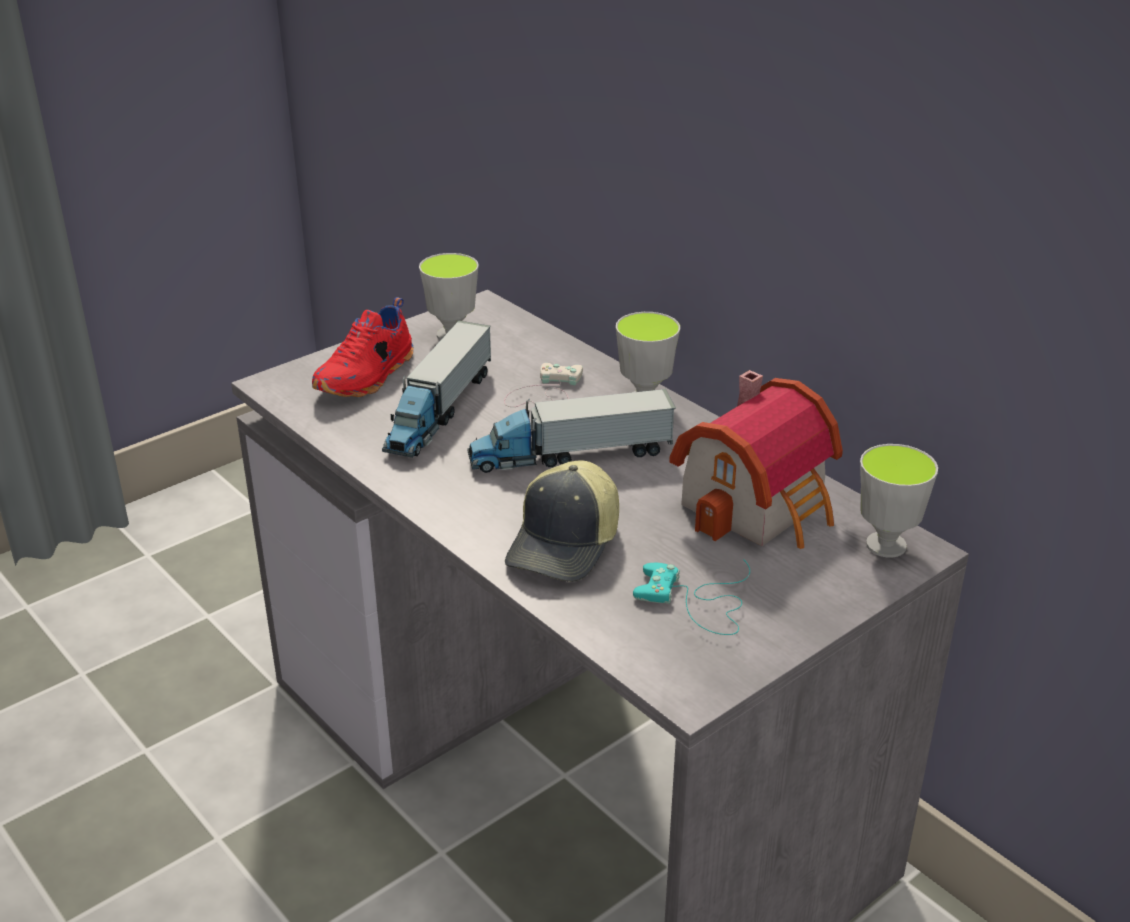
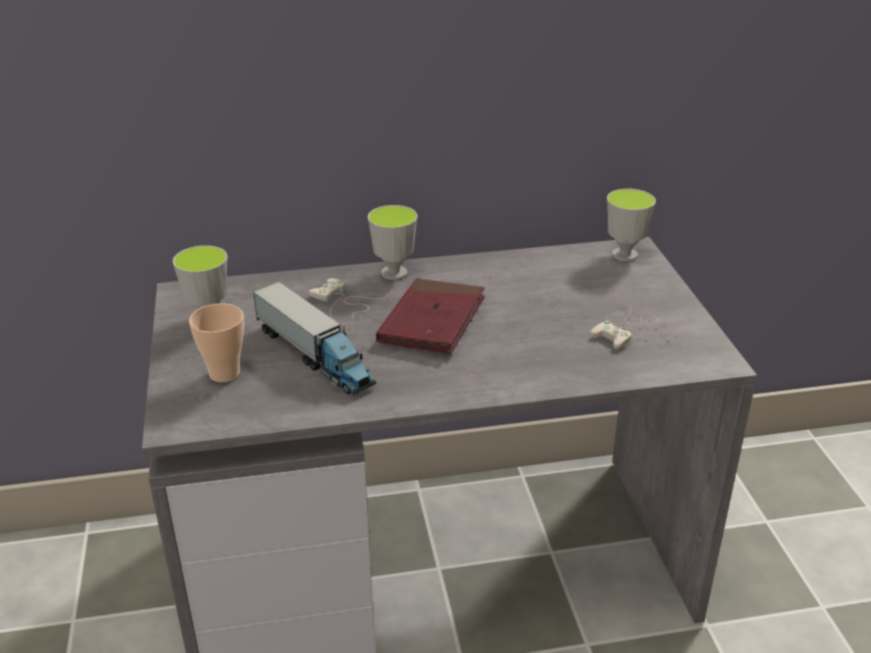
camera: 60 degrees left, 0 degrees up
(368, 377) = (224, 373): red shoe -> cup
(566, 544) = (538, 356): cap -> none
(570, 454) = (432, 321): toy truck -> red book
(698, 601) = (634, 329): turquoise game controller -> white game controller
(761, 506) = (554, 276): toy house -> none

